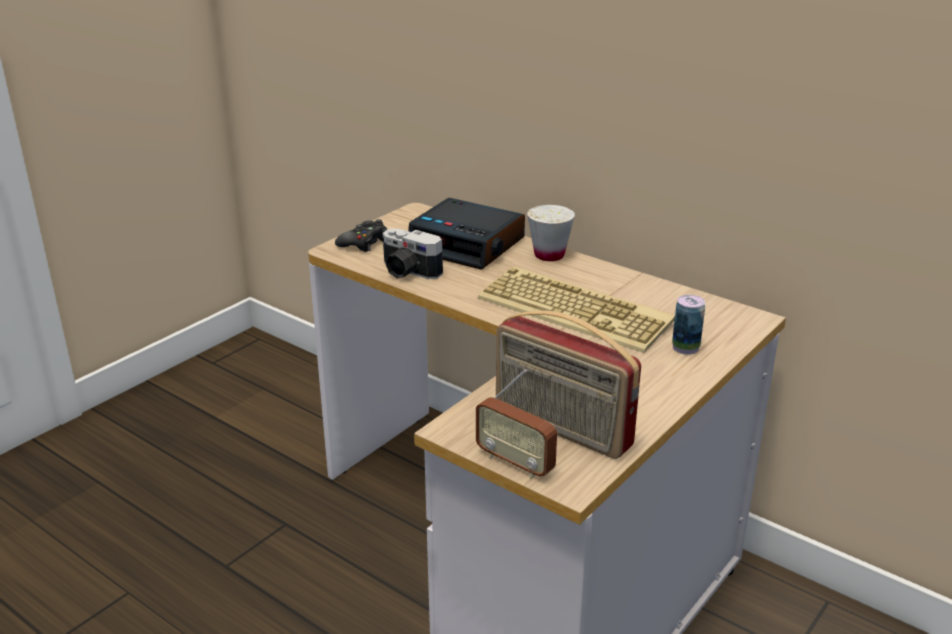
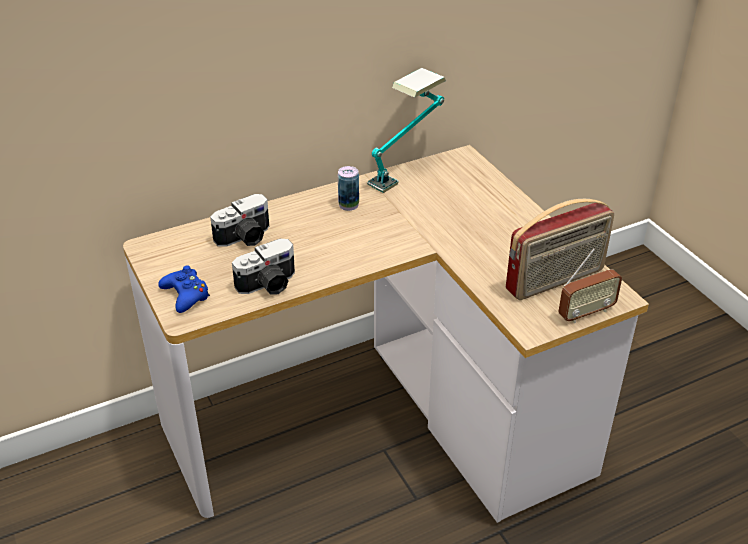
camera: 65 degrees left, 10 degrees up
(364, 243) = (186, 295): black game controller -> blue game controller
(468, 245) = (245, 238): alarm clock -> camera
(549, 255) = (301, 204): white cup -> none
(577, 310) = (401, 221): keyboard -> none
(677, 292) = (406, 170): none -> table lamp
(685, 348) = (484, 195): can -> can (348, 205)

